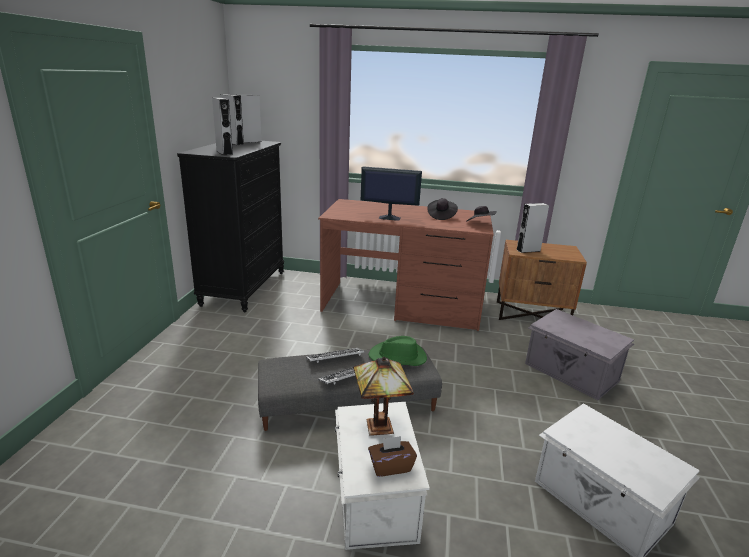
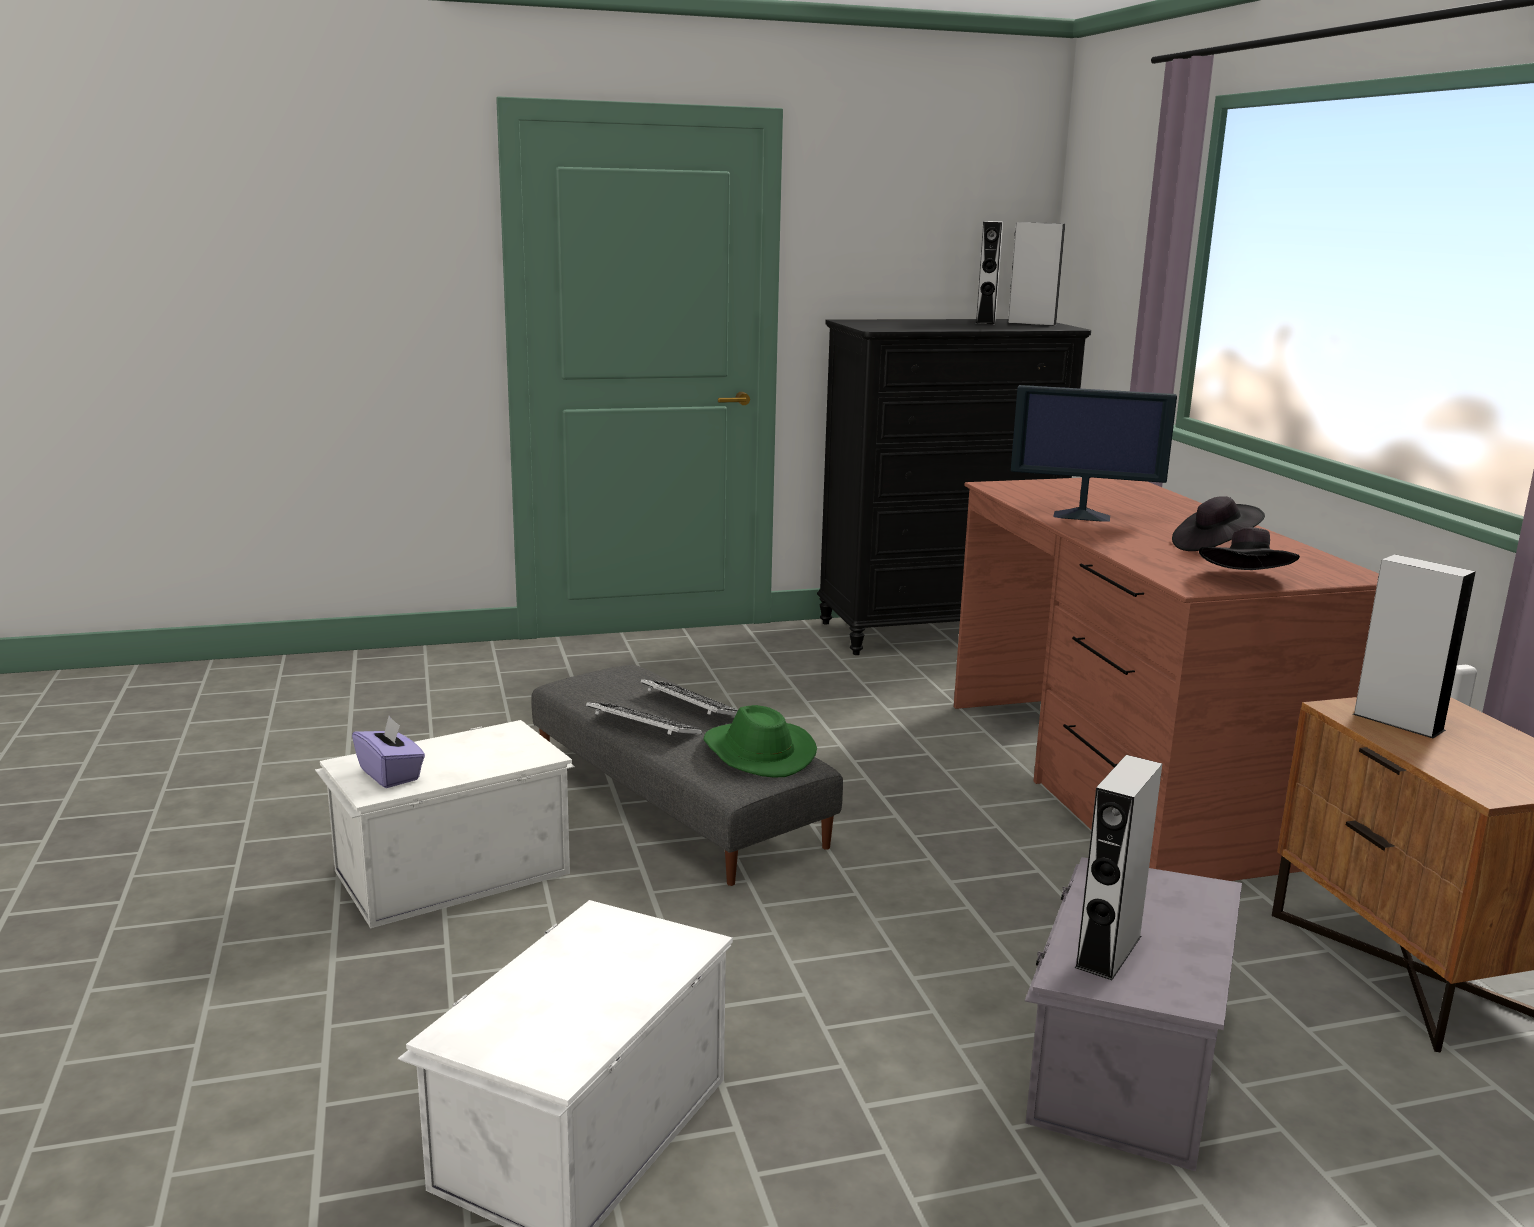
camera: 65 degrees right, 5 degrees down
(224, 153) = (886, 326): grey speaker -> grey speaker (1108, 951)
(377, 425) = (487, 750): table lamp -> none
(388, 218) = (1083, 516): monitor -> monitor turned 120 degrees clockwise
(390, 466) = (390, 774): brown tissue box -> purple tissue box

